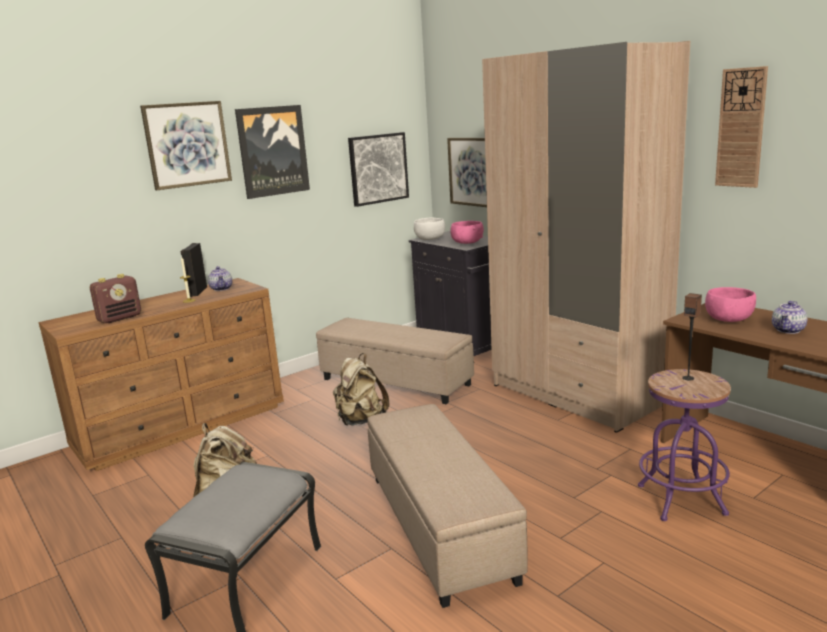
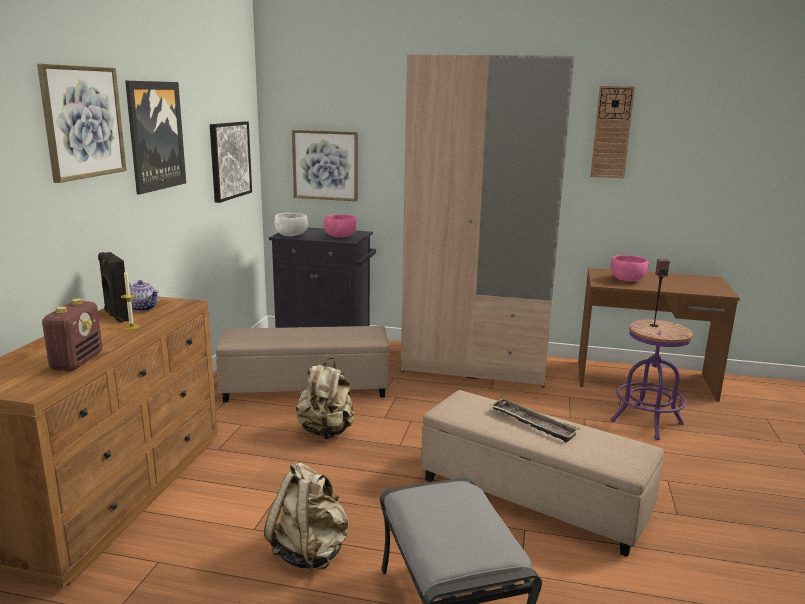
camera: 40 degrees left, 0 degrees up
(437, 448) = (533, 424): none -> tray
(788, 330) = (672, 282): teapot -> none

